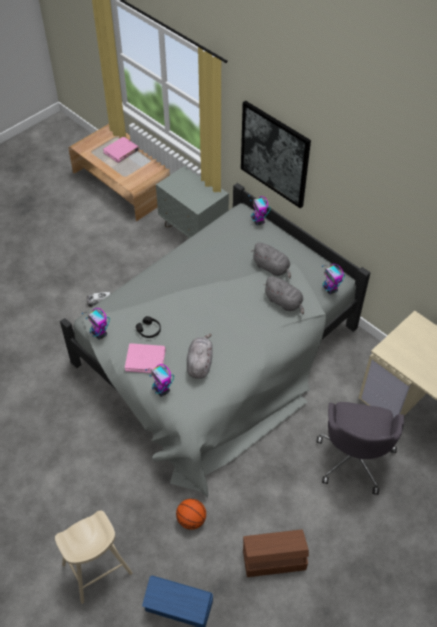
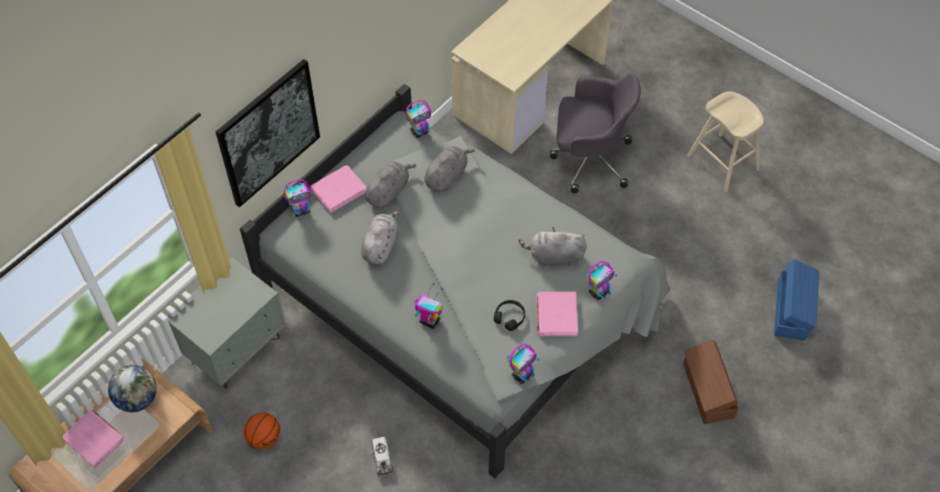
camera: 95 degrees left, 5 degrees up
(97, 569) = (772, 395): beige stool -> beige stool (722, 162)
(143, 167) = (137, 398): none -> globe
(156, 285) = (429, 321): none -> toy robot
(192, 520) = (694, 307): basketball -> basketball (264, 438)
(223, 262) = (380, 245): none -> grey plush toy
(273, 559) = (721, 229): brown storage box -> brown storage box (707, 391)
(275, 240) = (338, 190): none -> pink book

